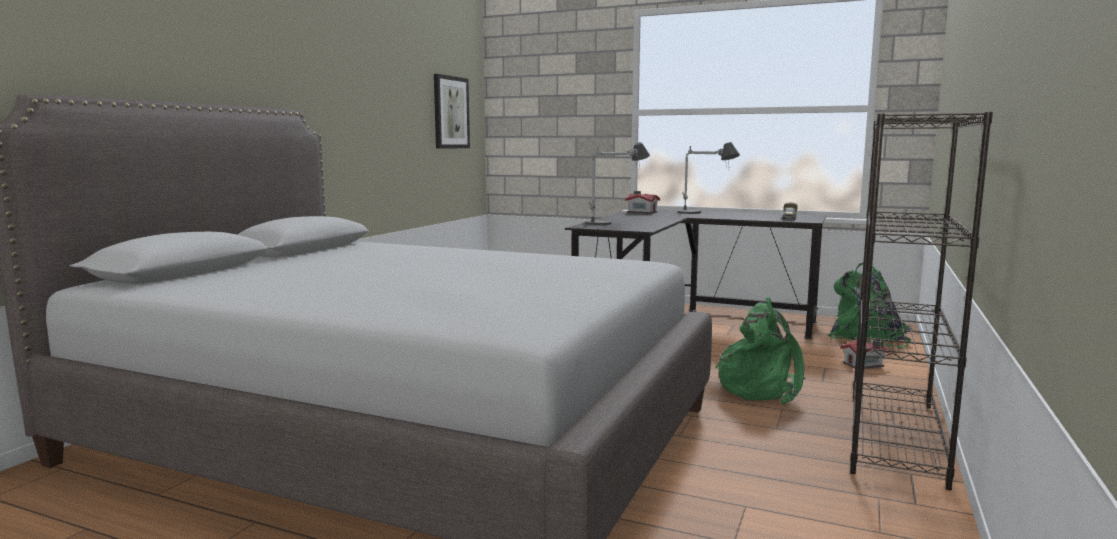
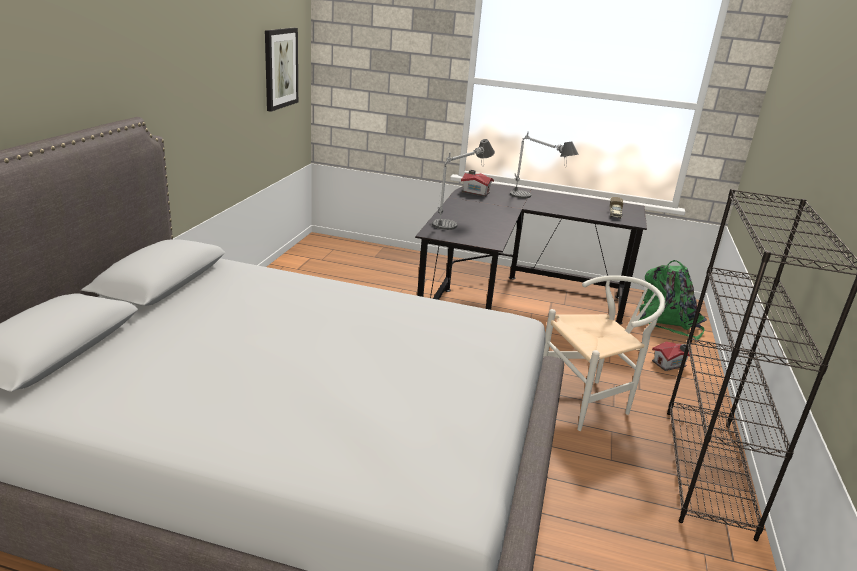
camera: 10 degrees left, 15 degrees up
(762, 388) = (590, 400): green backpack -> white chair

